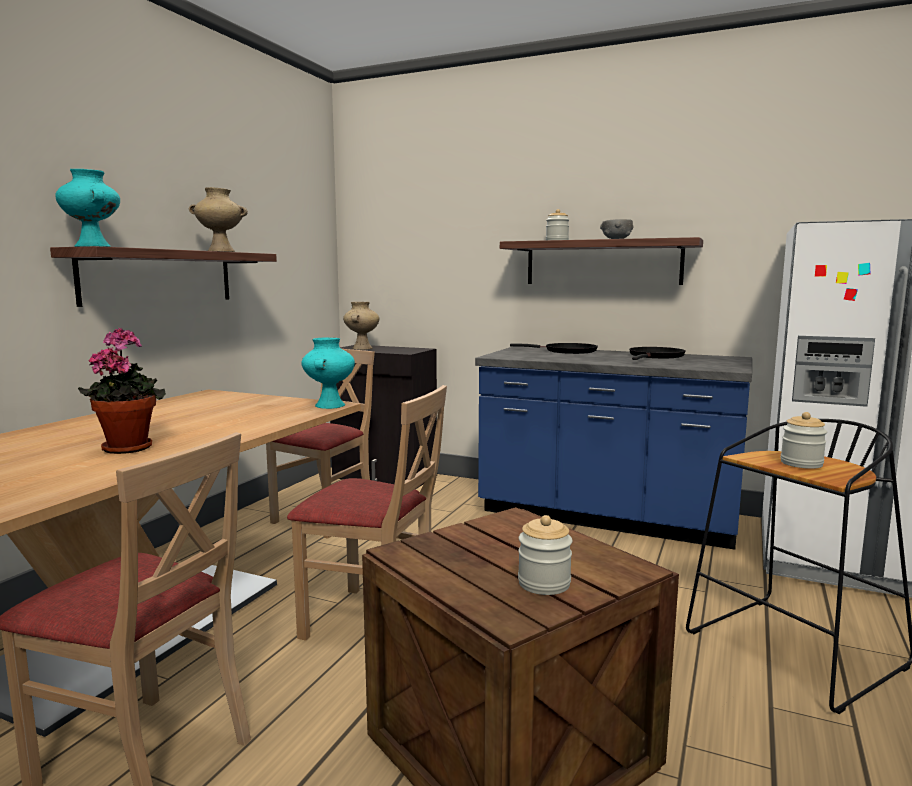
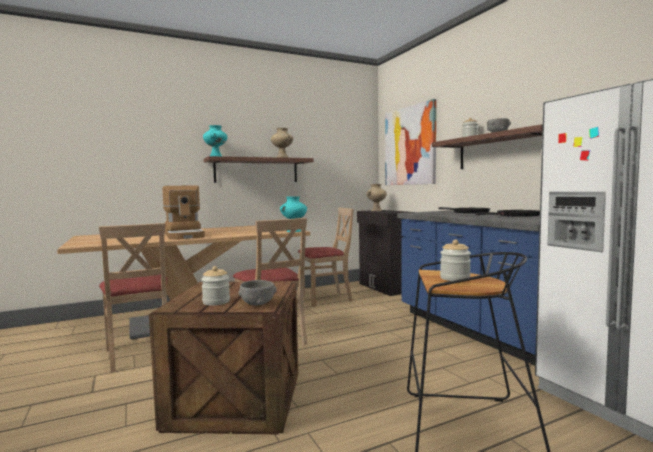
camera: 40 degrees right, 5 degrees down
(129, 447) = (185, 235): potted plant -> coffee machine
(418, 238) = (409, 146): none -> picture
(611, 566) = (257, 304): none -> grey bowl

